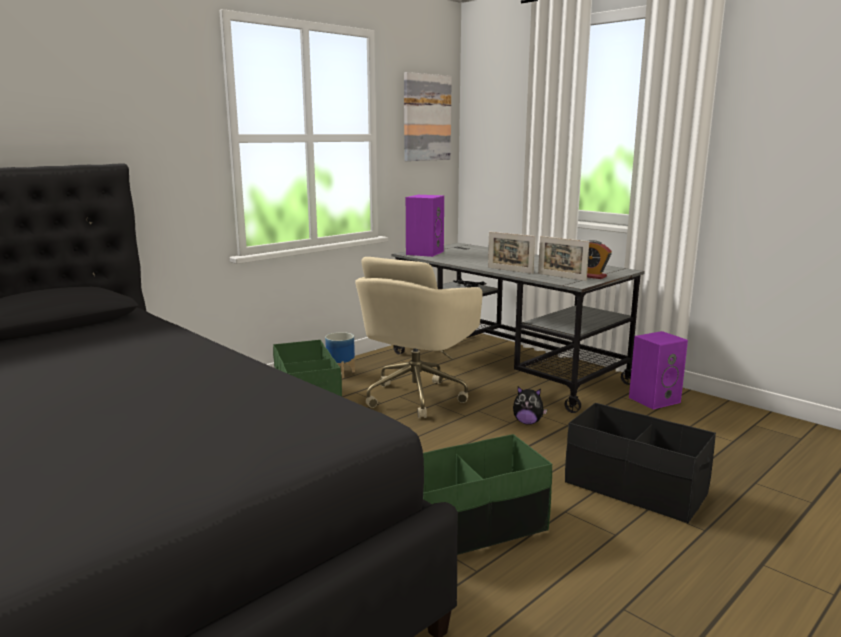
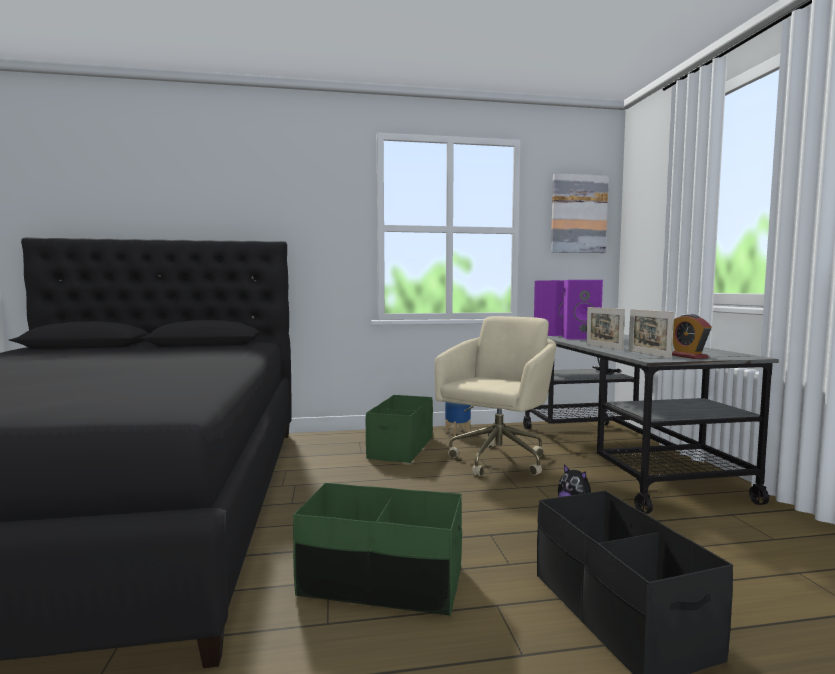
camera: 35 degrees right, 10 degrees down
(418, 396) = (496, 462): beige office chair -> beige office chair turned 150 degrees clockwise
(654, 399) = (779, 528): purple speaker -> purple speaker (581, 338)

